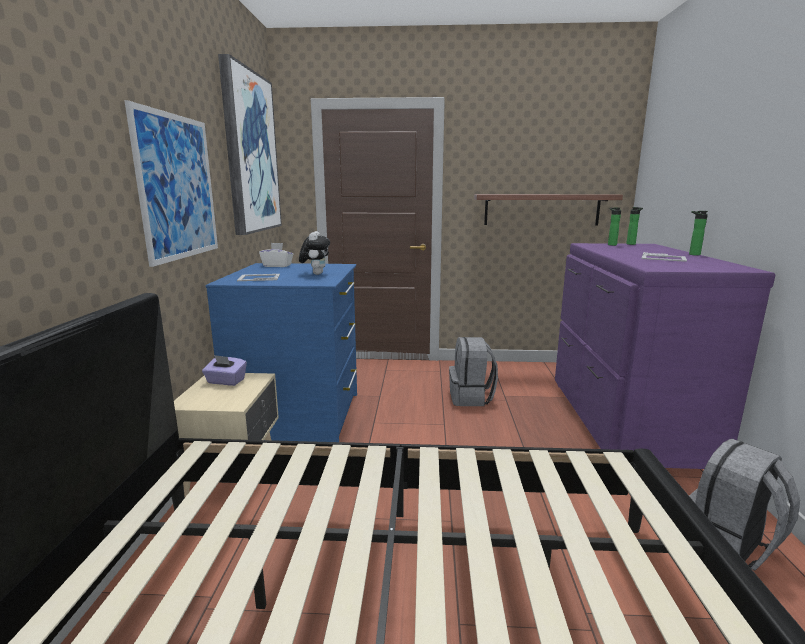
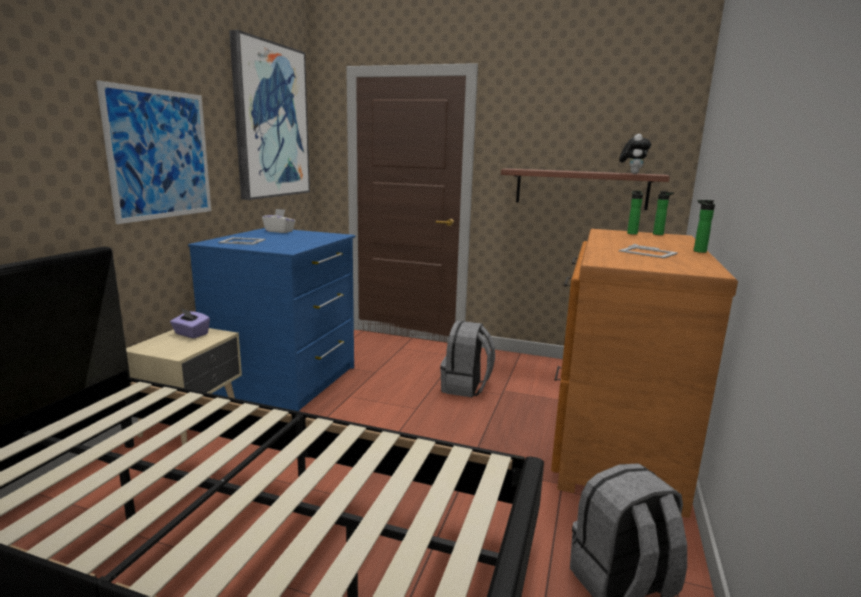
camera: 15 degrees right, 0 degrees up
(316, 274) = (298, 241): plush toy -> plush toy (632, 173)
(623, 423) = (614, 438): purple dresser -> brown dresser

